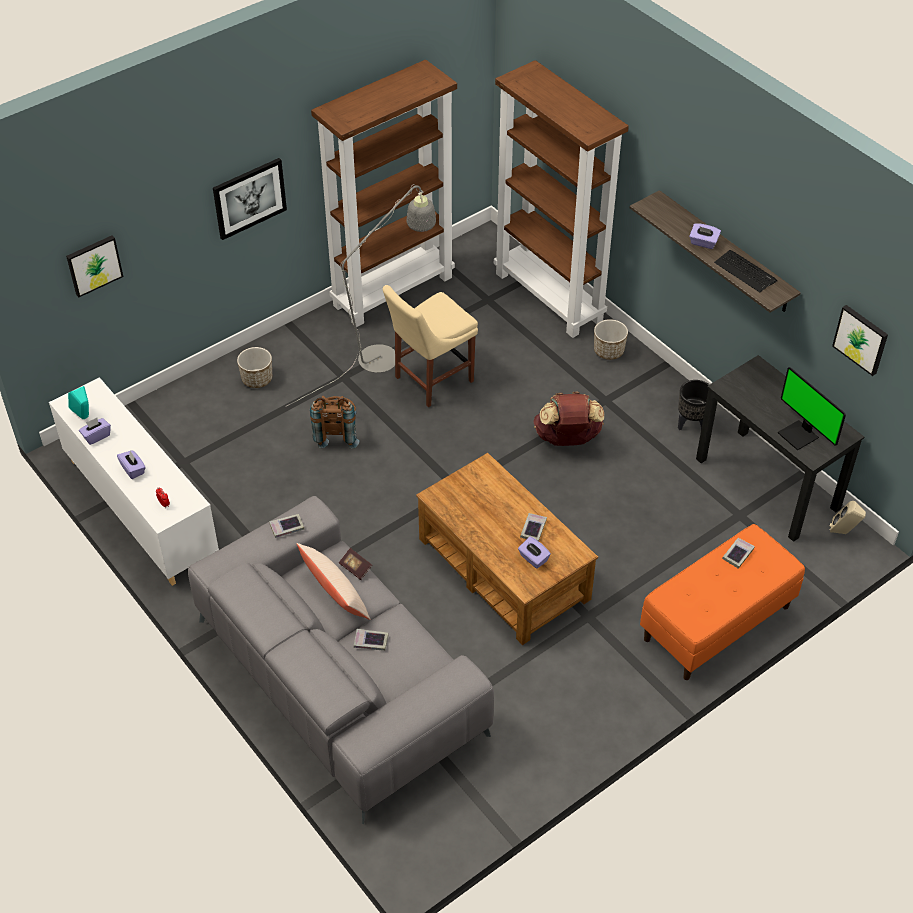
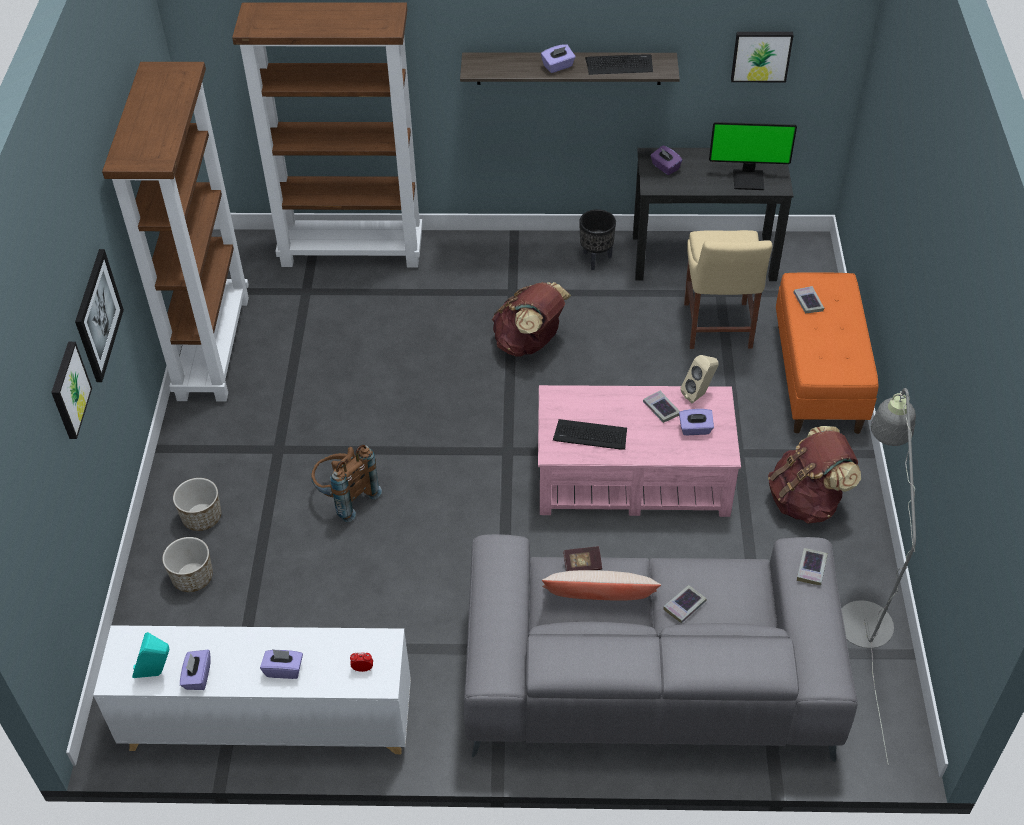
camera: 50 degrees left, 0 degrees up
(94, 265) = (37, 494): picture -> picture (68, 390)
(287, 527) = (501, 581): book -> book (811, 569)
(386, 353) = (287, 400): grey floor lamp -> grey floor lamp (862, 611)
(430, 380) = (357, 390): beige chair -> beige chair (717, 328)
(469, 505) = (590, 435): none -> keyboard
(504, 567) = (632, 475): brown coffee table -> pink coffee table
(583, 682) = (806, 500): none -> brown backpack
(608, 351) = (459, 255): planter -> planter (192, 577)
(754, 382) = (665, 167): none -> purple tissue box
(843, 532) = (794, 248): beige speaker -> beige speaker (698, 395)

